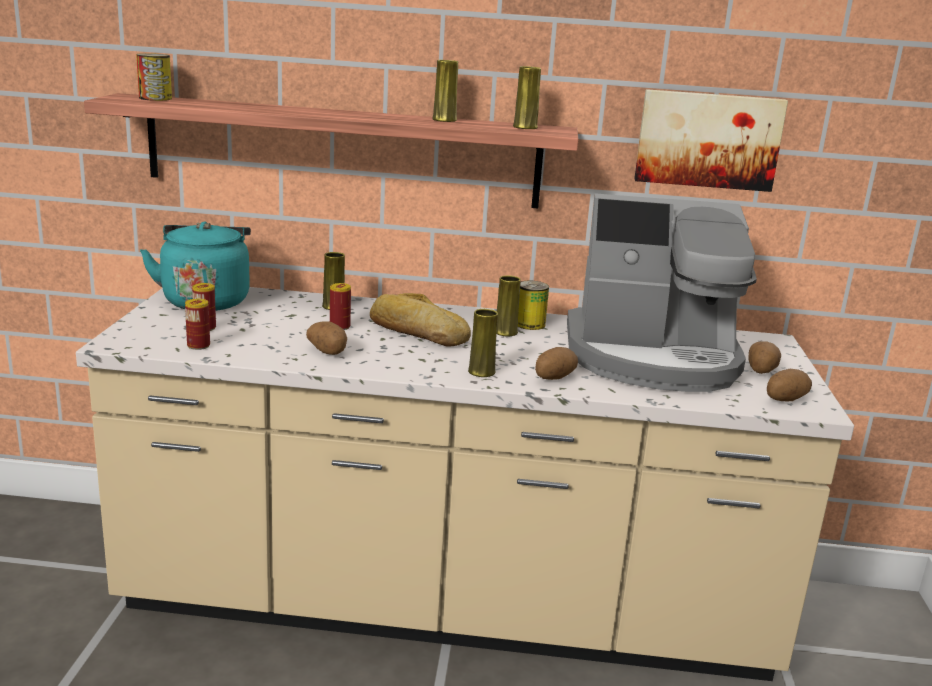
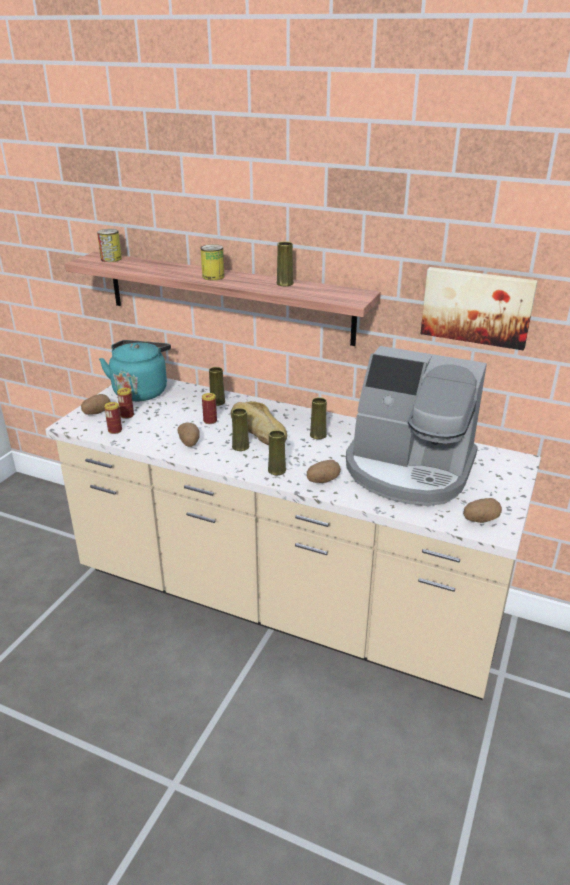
camera: 20 degrees right, 10 degrees up
(525, 127) = (336, 293): yellow vase -> yellow vase (240, 446)
(529, 324) = (340, 429): can -> can (213, 276)
(761, 371) = (484, 490): potato -> potato (97, 412)

